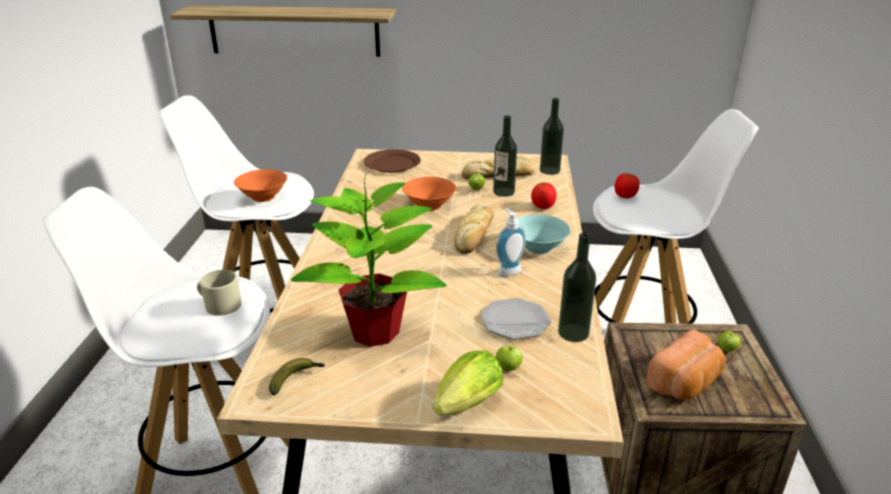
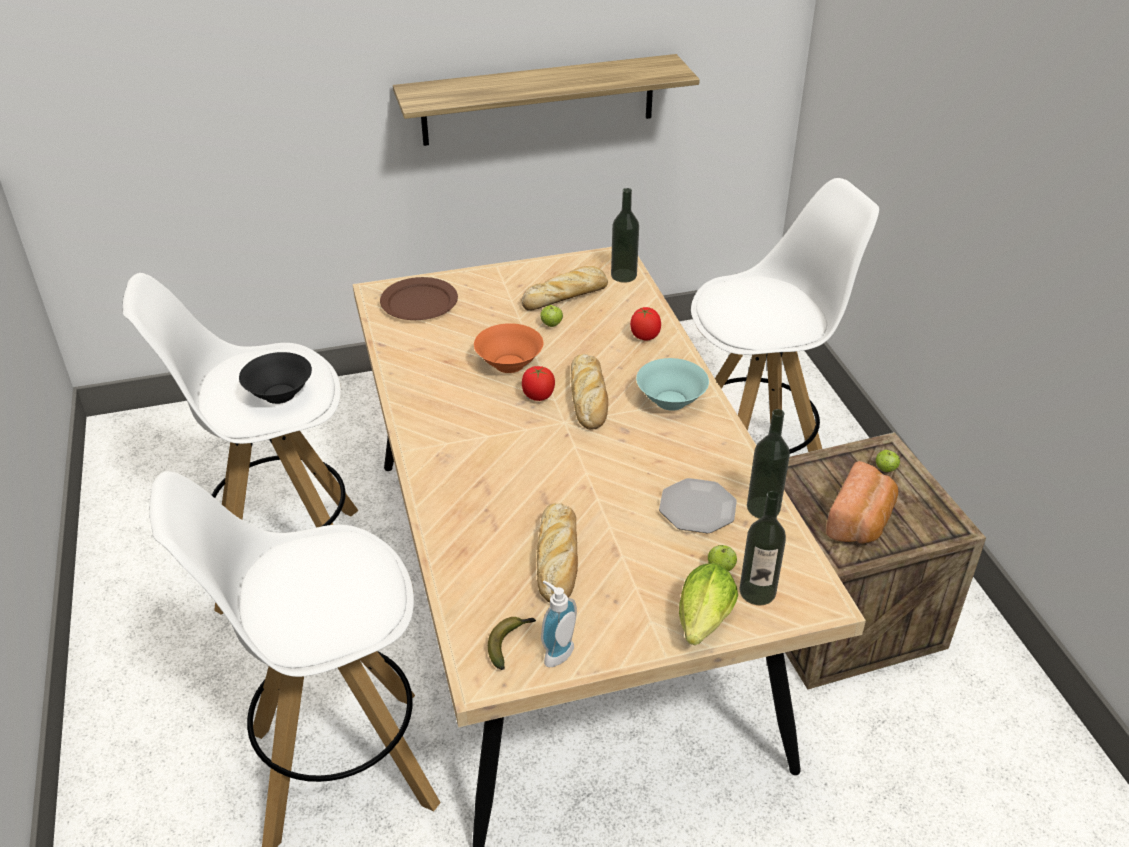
camera: 20 degrees left, 10 degrees up
(219, 304) = (346, 571): beige mug -> none
(263, 197) = (279, 394): orange bowl -> black bowl
(294, 31) = (201, 115): shelf -> shelf (538, 100)
(376, 331) = (558, 560): potted plant -> bread
(503, 192) = (587, 322): bottle -> bottle (757, 592)
(507, 270) = (654, 442): soap dispenser -> soap dispenser (555, 652)
(625, 196) = (727, 298): tomato -> tomato (538, 396)

